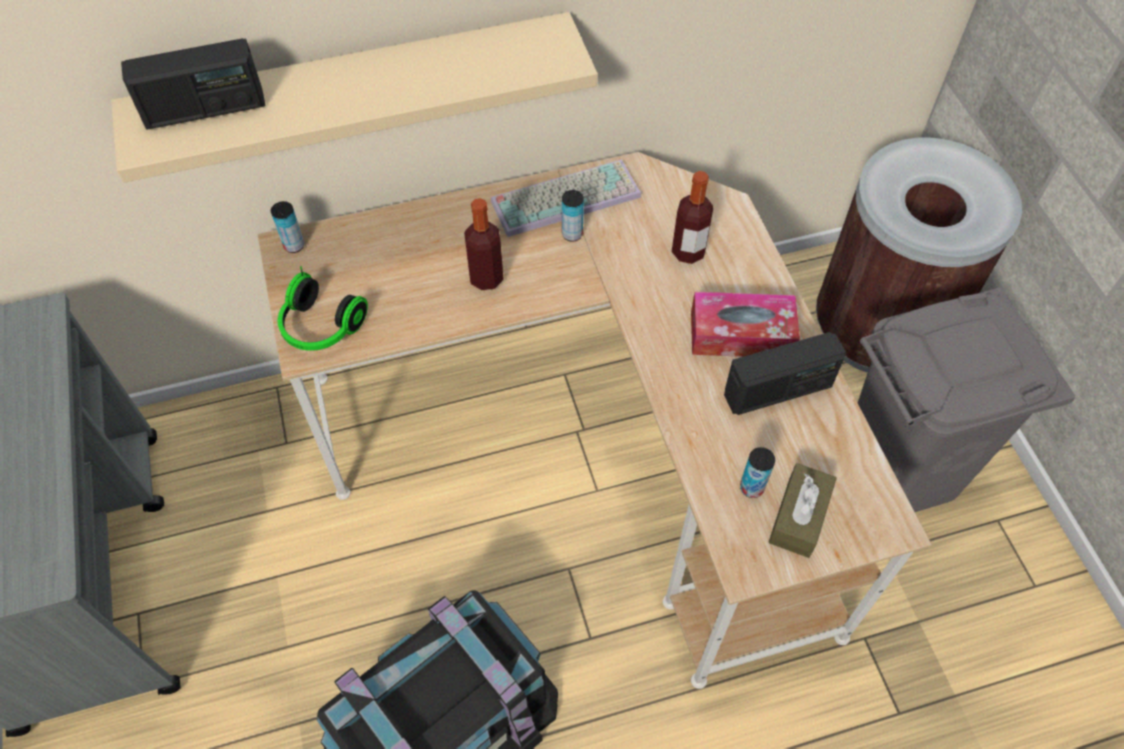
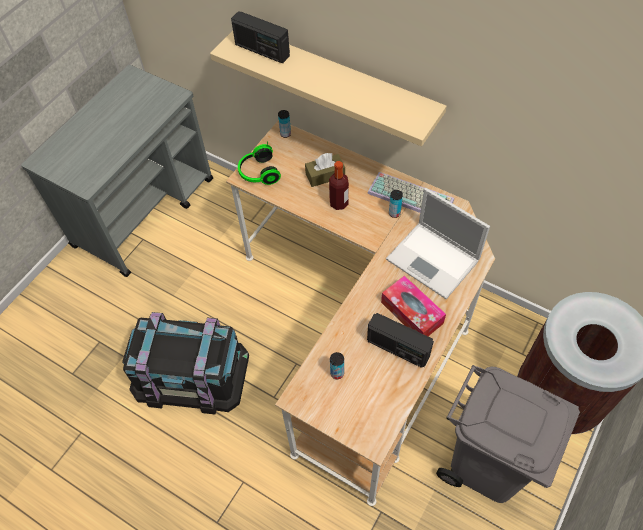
camera: 50 degrees right, 0 degrees up
(688, 252) = (434, 260): bottle -> laptop
(799, 517) = (341, 402): brown tissue box -> brown tissue box (325, 175)

